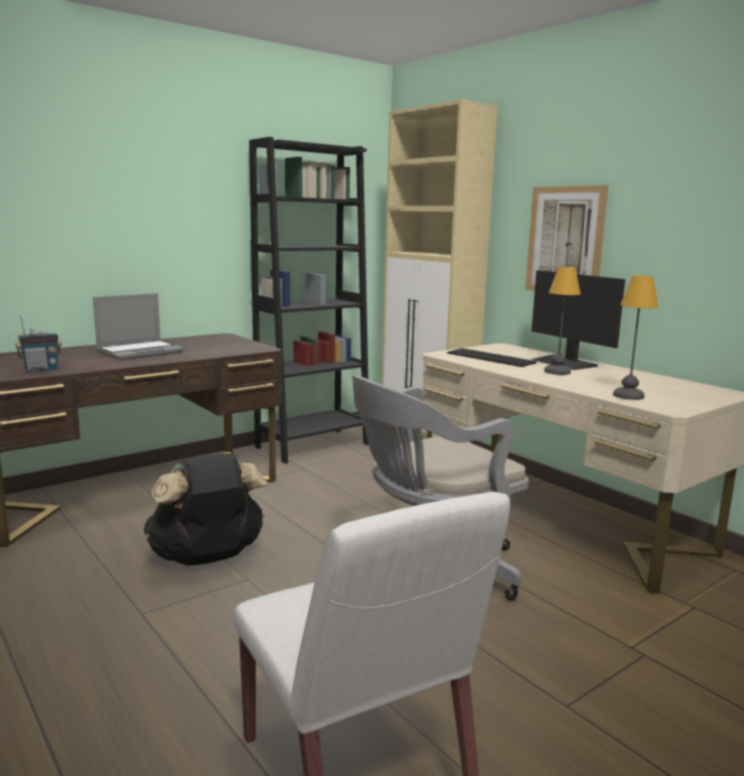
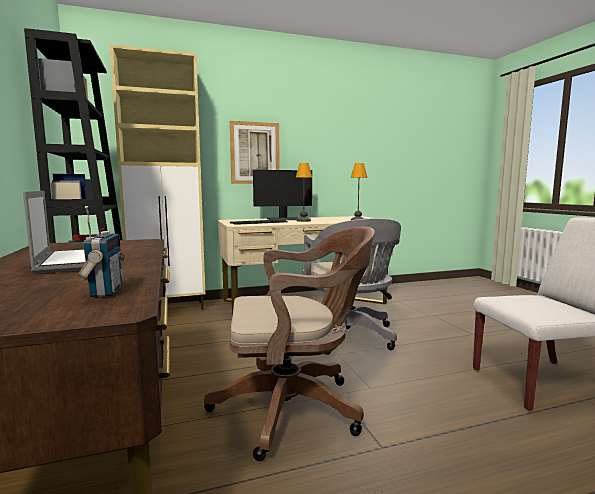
camera: 70 degrees left, 5 degrees down
(207, 558) = (295, 408): black backpack -> brown office chair

